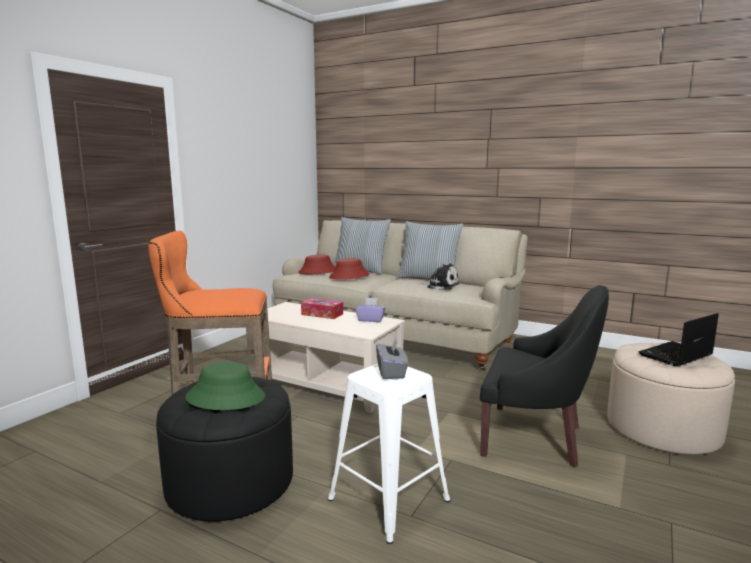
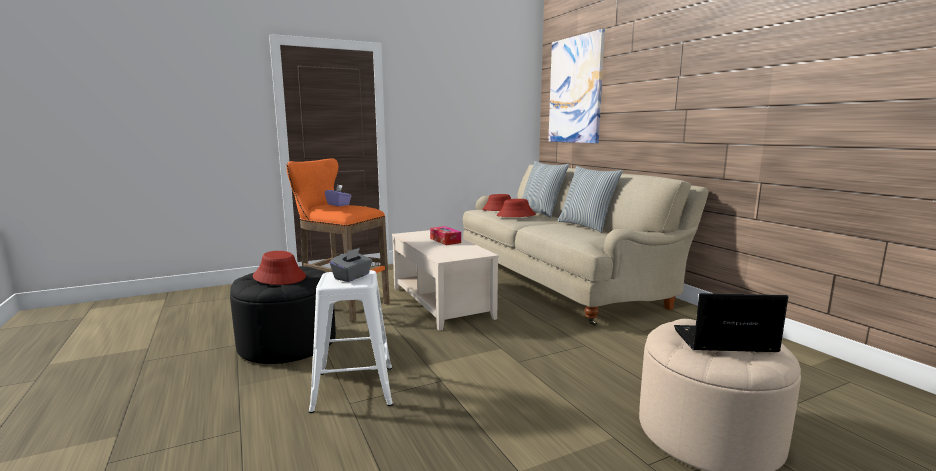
camera: 35 degrees right, 0 degrees up
(226, 397) = (279, 277): green hat -> red hat
(366, 144) = (575, 90): none -> picture
(370, 319) = (471, 250): purple tissue box -> purple tissue box (338, 204)
(441, 286) = (579, 232): plush toy -> none
(534, 437) = (542, 390): black armchair -> none

